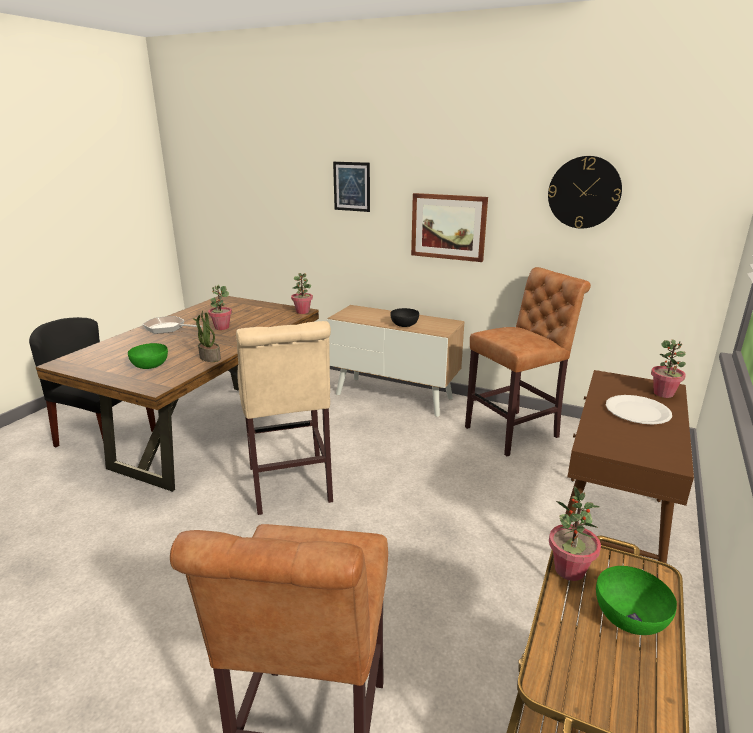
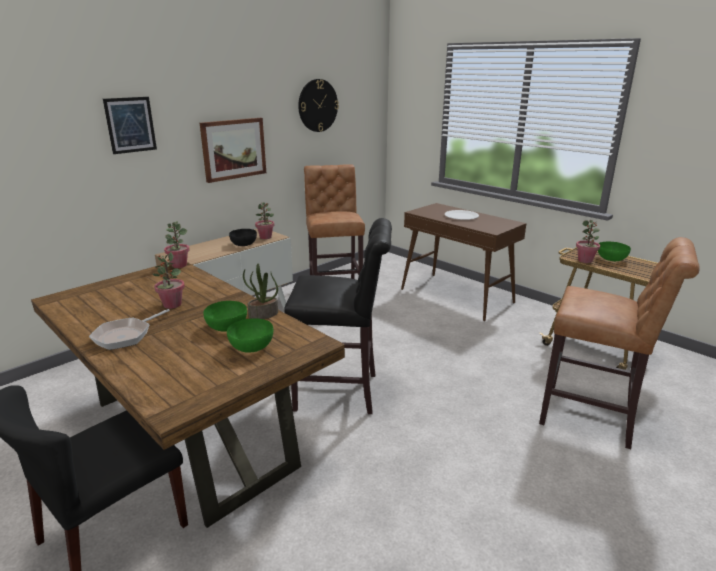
camera: 70 degrees left, 0 degrees up
(185, 351) = (226, 326): none -> green bowl
(290, 488) = (342, 392): beige stool -> black stool
(663, 394) = (444, 208): potted plant -> potted plant (266, 237)

